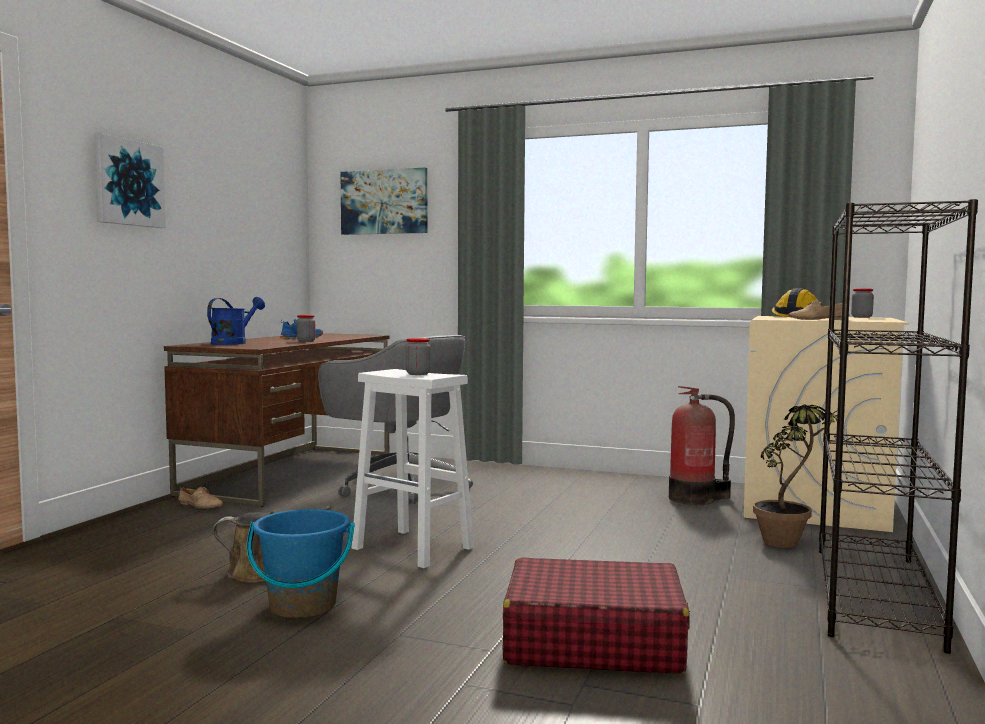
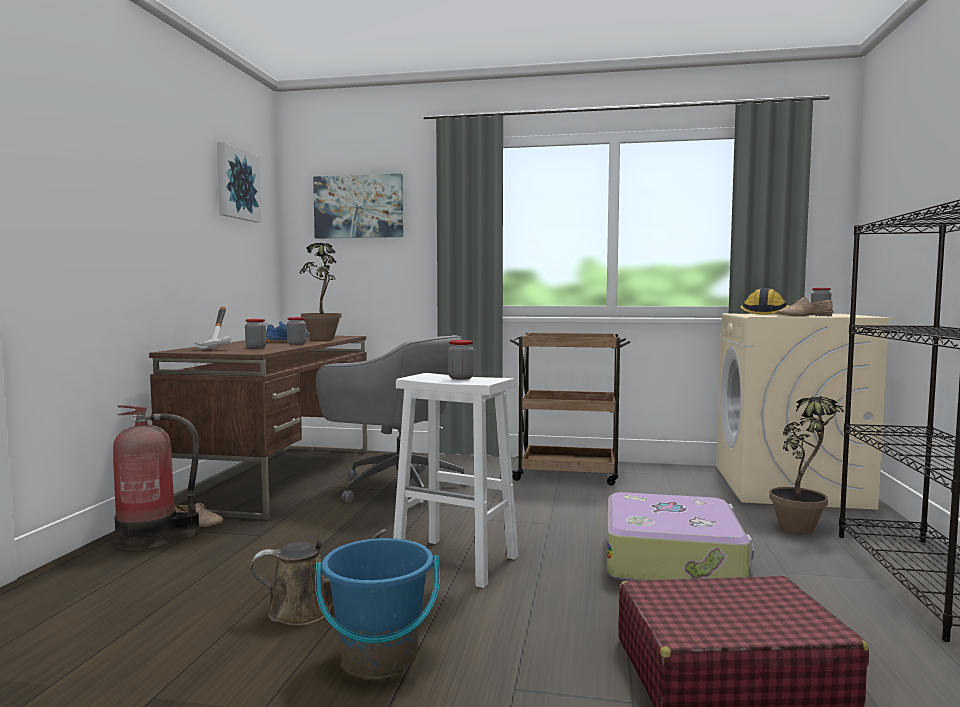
camera: 10 degrees left, 0 degrees up
(128, 183) = (108, 174): picture -> picture (237, 184)
(233, 343) = (223, 347): blue watering can -> hammer
(262, 344) = (256, 348): none -> jar
(341, 336) = (322, 338): none -> potted plant
(581, 484) = (568, 474): none -> brown cart
(622, 559) = (673, 560): none -> suitcase
(695, 499) = (682, 484): fire extinguisher -> fire extinguisher (152, 539)

